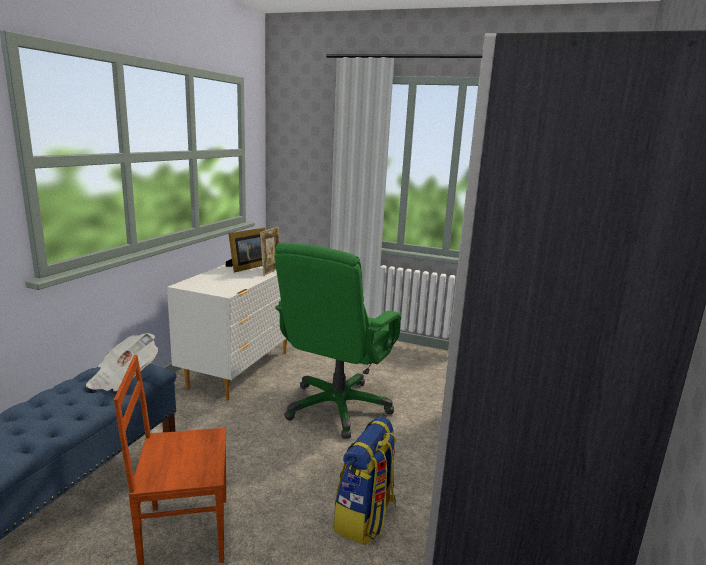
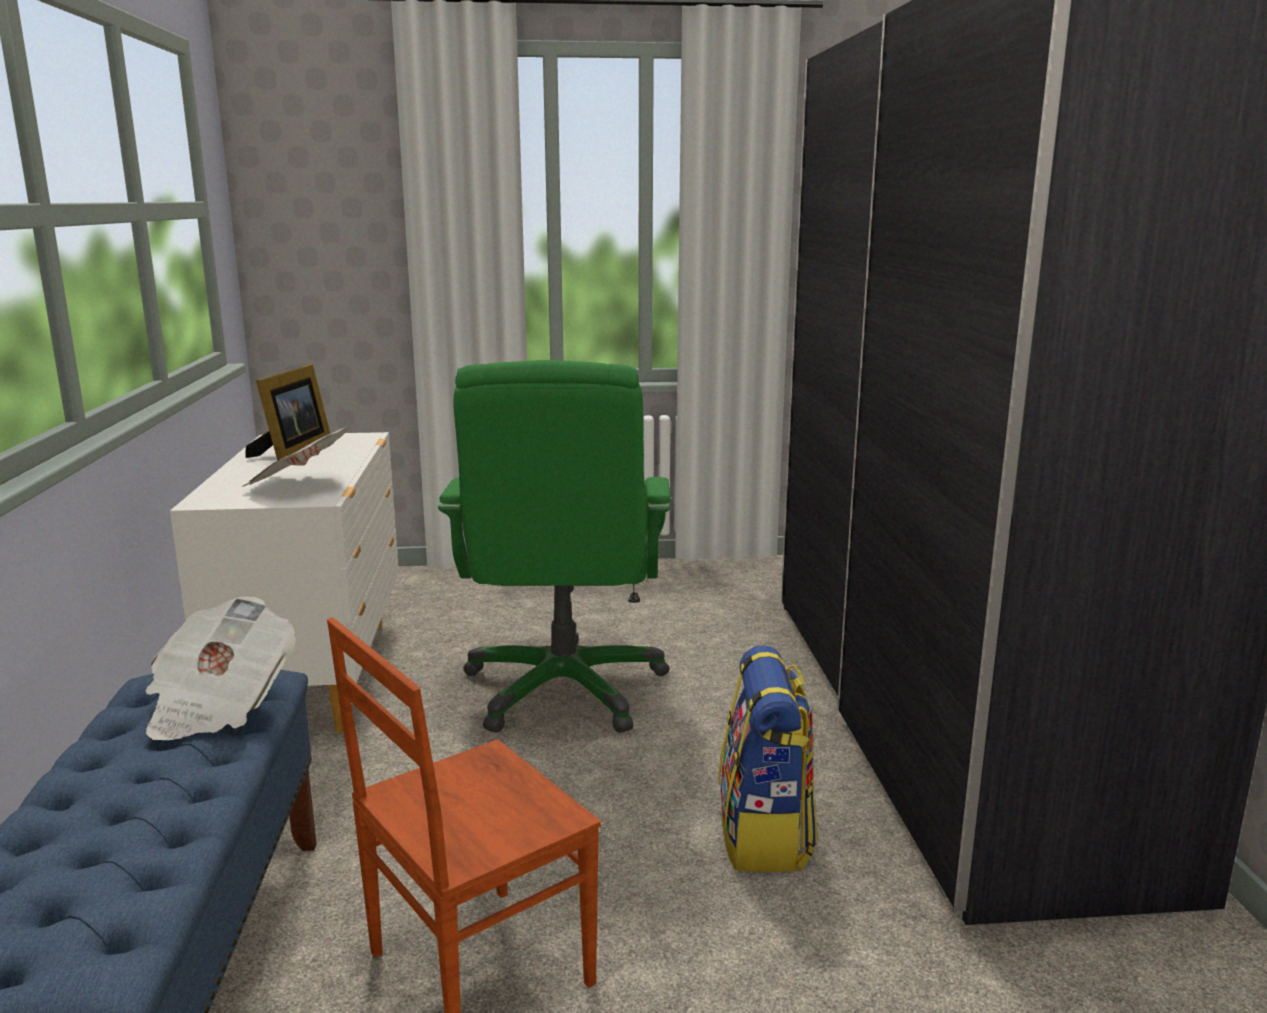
camera: 25 degrees left, 0 degrees up
(227, 284) = (299, 485): none -> newspaper
(271, 271) = (354, 451): picture frame -> none

